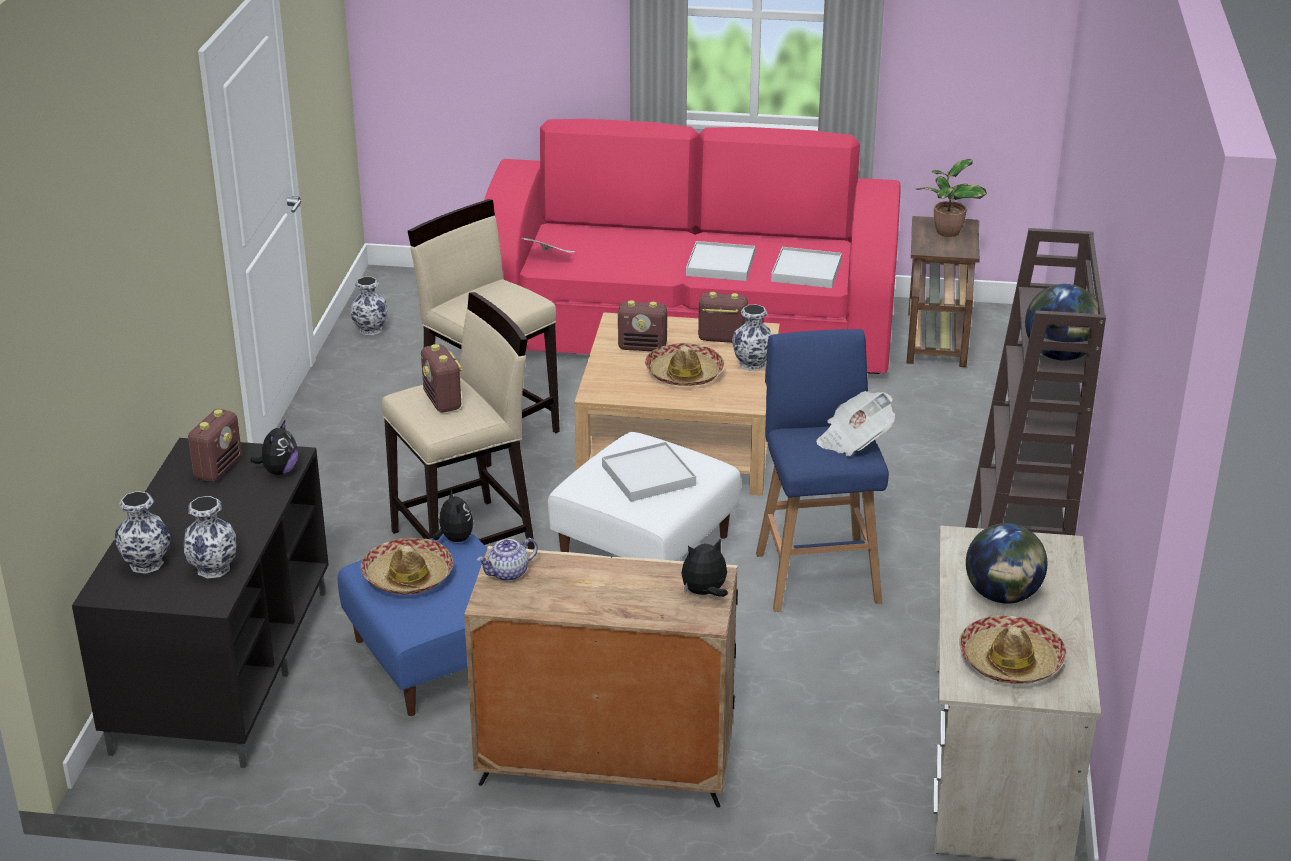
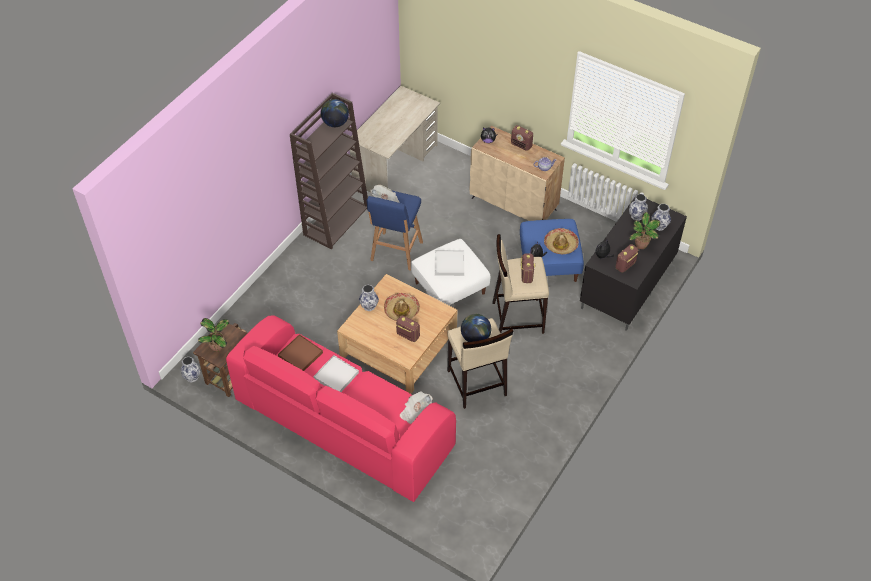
camera: 155 degrees left, 20 degrees up
(187, 514) = (641, 245): none -> potted plant
(370, 329) = (502, 491): vase -> vase (192, 377)
(721, 338) = (370, 328): radio -> radio (521, 145)
(806, 271) = (300, 355): white tray -> brown tray
(1002, 595) = (392, 127): globe -> globe (475, 337)
(1010, 661) = (410, 106): hat -> none

